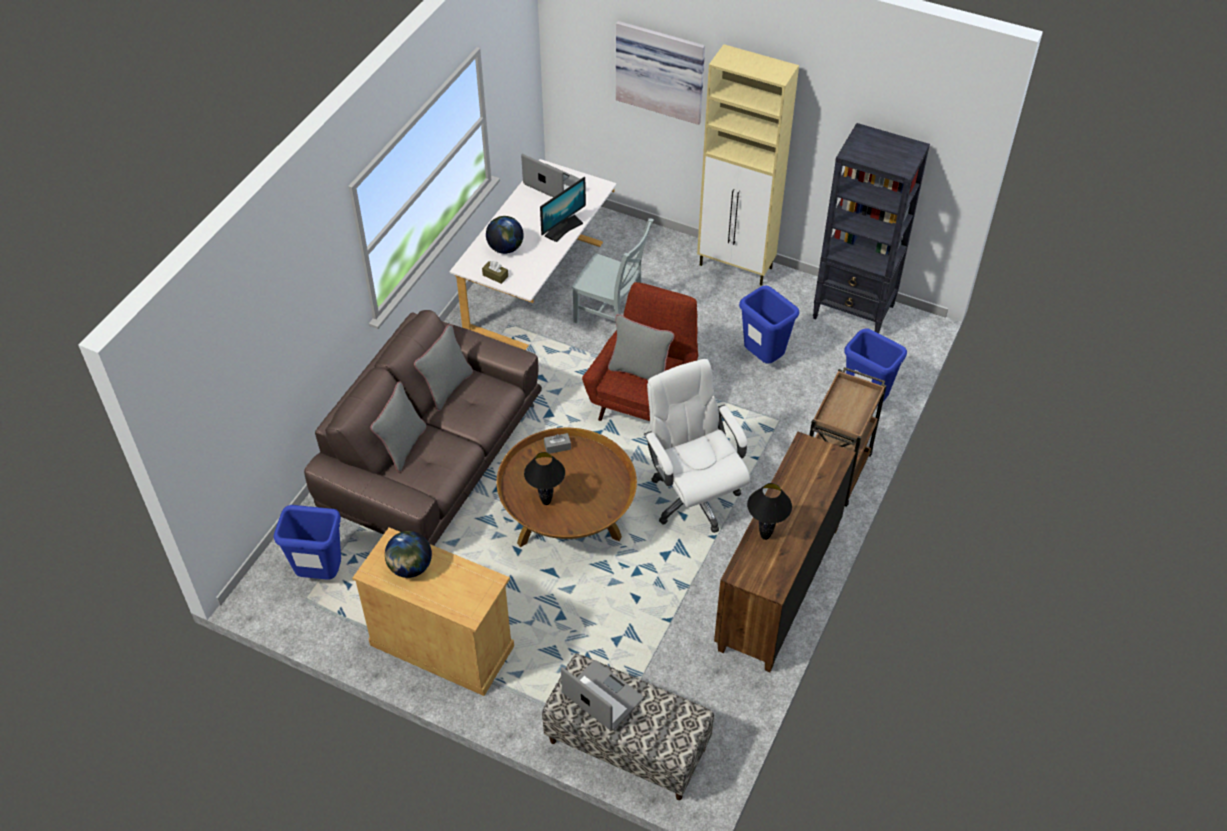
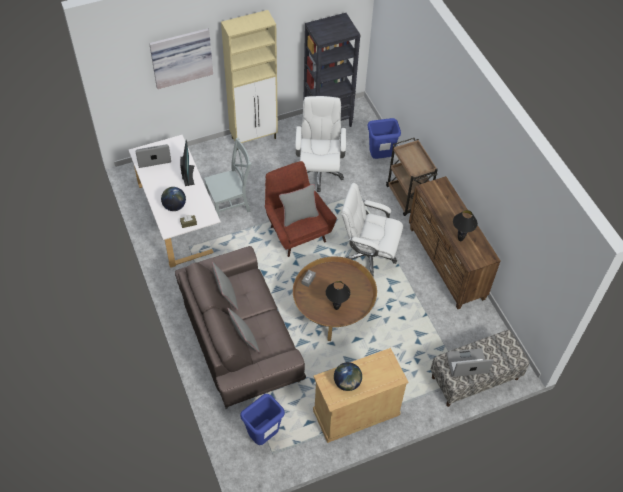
camera: 50 degrees left, 5 degrees up
(763, 359) = (319, 171): blue trash can -> white office chair

